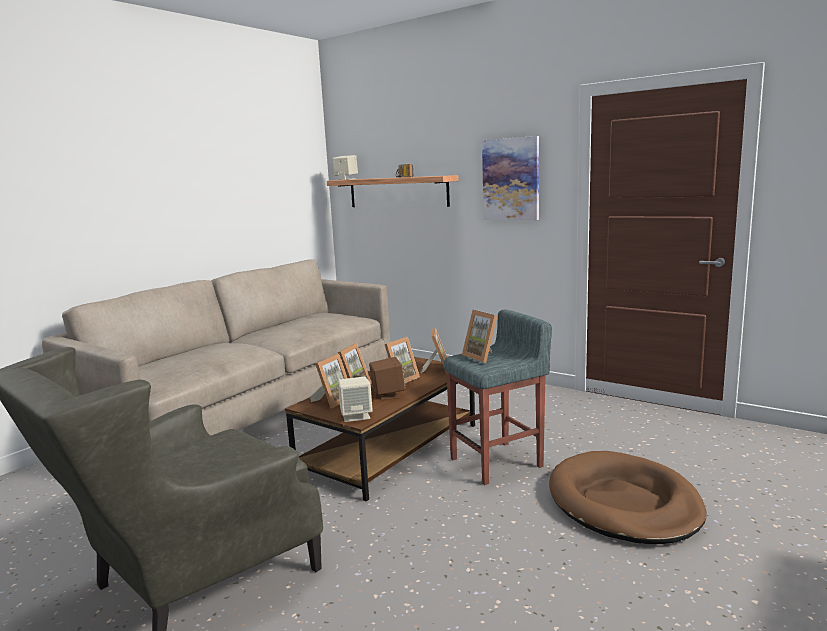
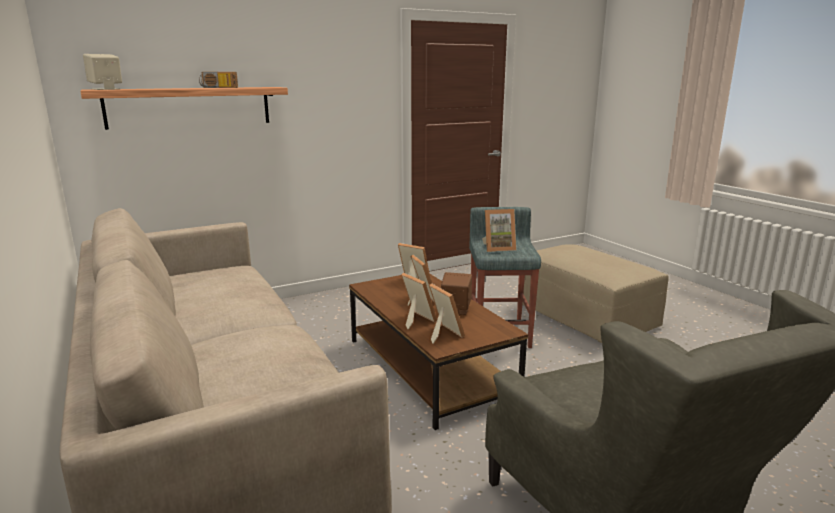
camera: 65 degrees left, 5 degrees up
(356, 416) = (495, 330): beige speaker -> none
(511, 179) = (340, 92): picture -> none
(623, 503) = (586, 316): brown dog bed -> beige ottoman

